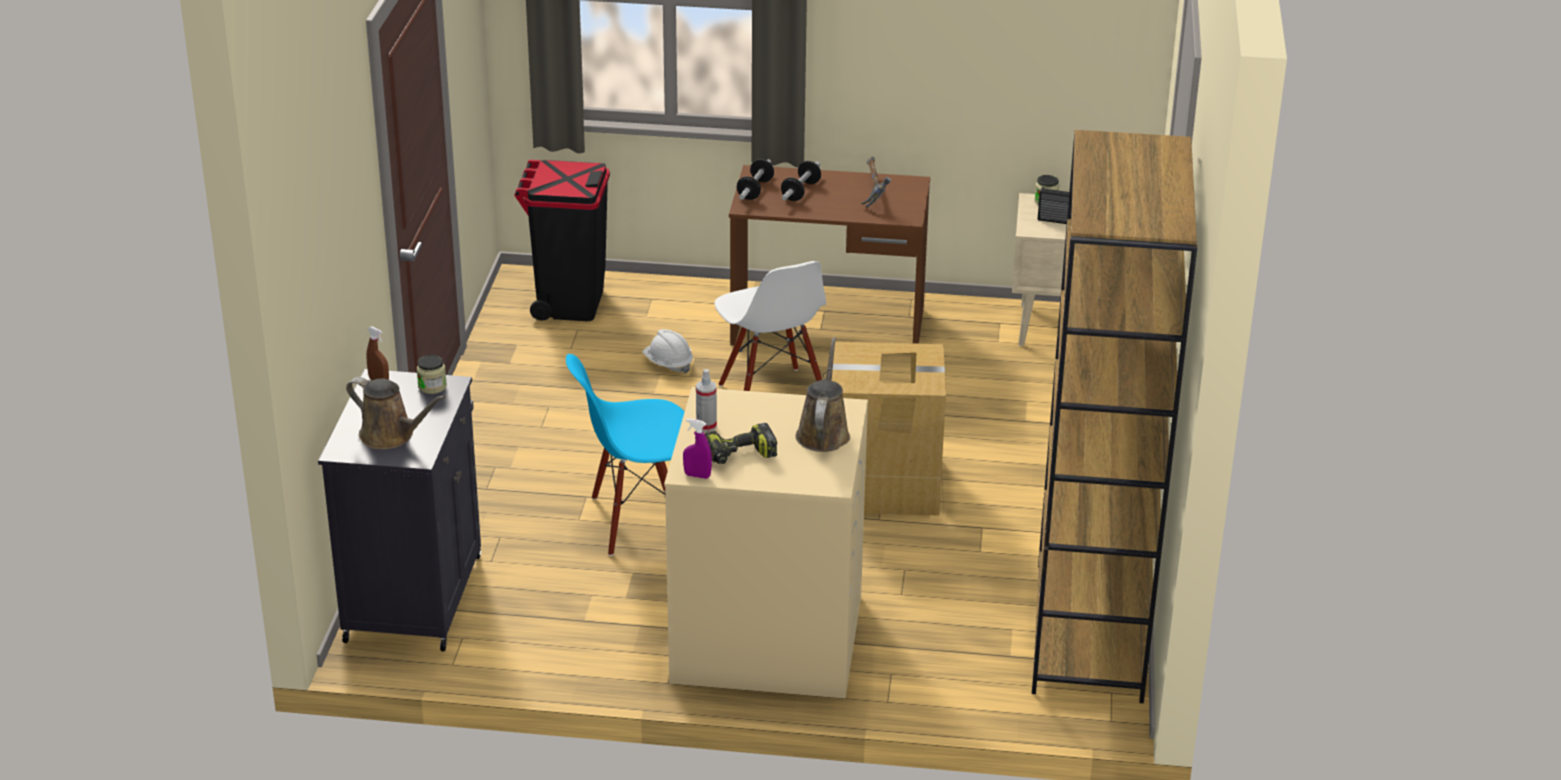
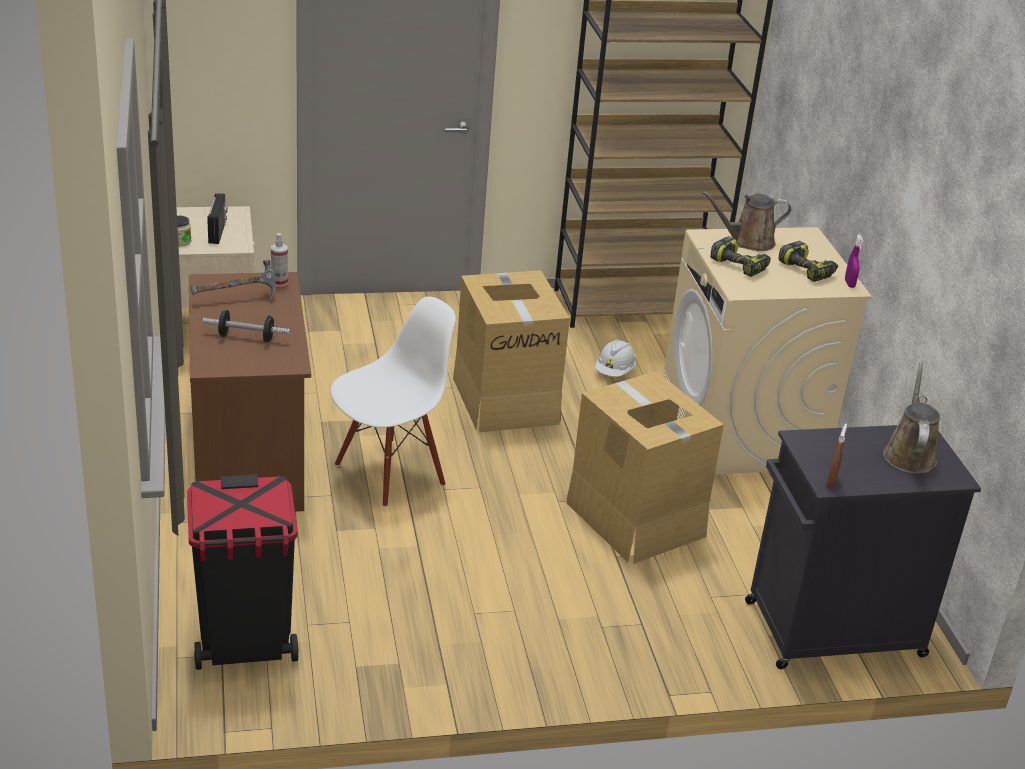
camera: 110 degrees left, 0 degrees up
(432, 386) = (814, 448): jar -> none
(638, 521) = (635, 519): blue chair -> cardboard box
(668, 364) = (357, 545): white hard hat -> white hard hat (615, 371)
(706, 426) = (781, 287): spray bottle -> spray bottle (279, 282)
(755, 190) = (251, 363): dumbbell -> none
(767, 412) = (740, 265): none -> power drill

